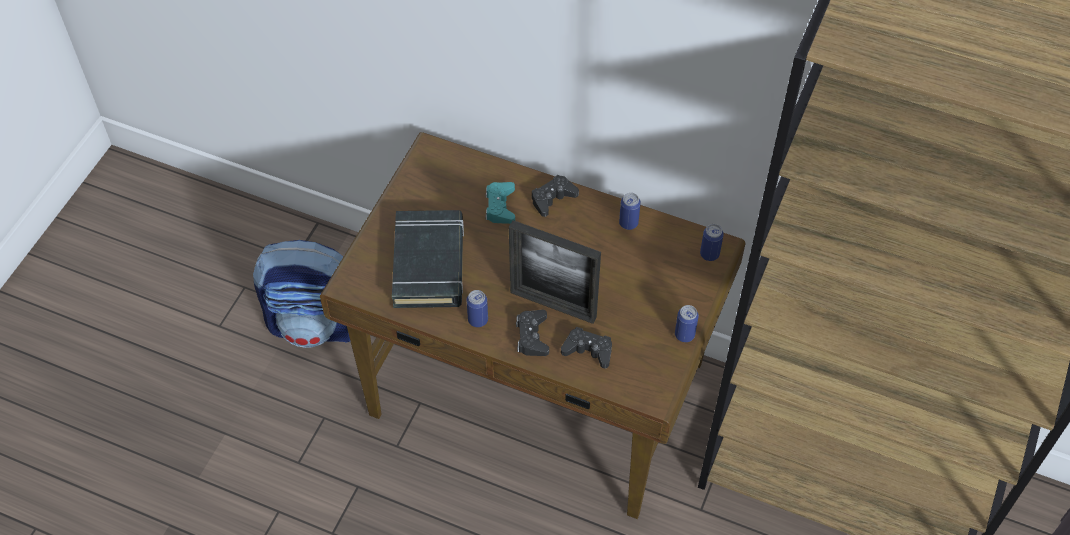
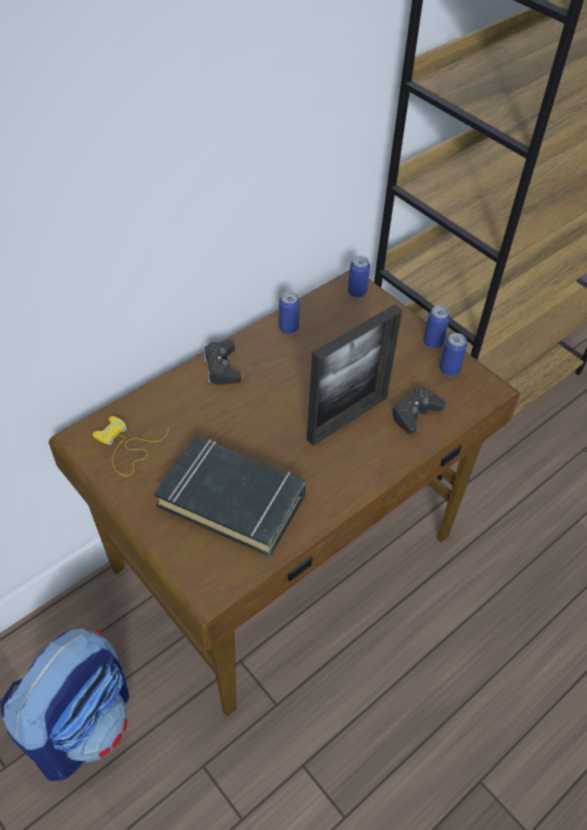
camera: 65 degrees left, 5 degrees down
(438, 179) = (127, 447): none -> yellow game controller
(478, 320) = (330, 486): can -> can (449, 369)
(500, 206) = (201, 411): turquoise game controller -> none
(532, 336) = (376, 450): black game controller -> none

